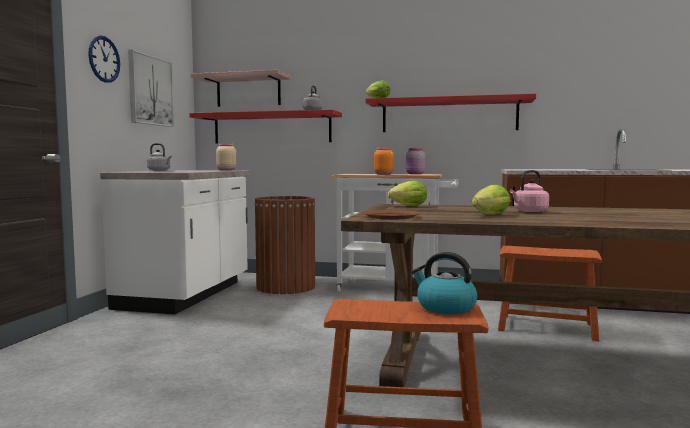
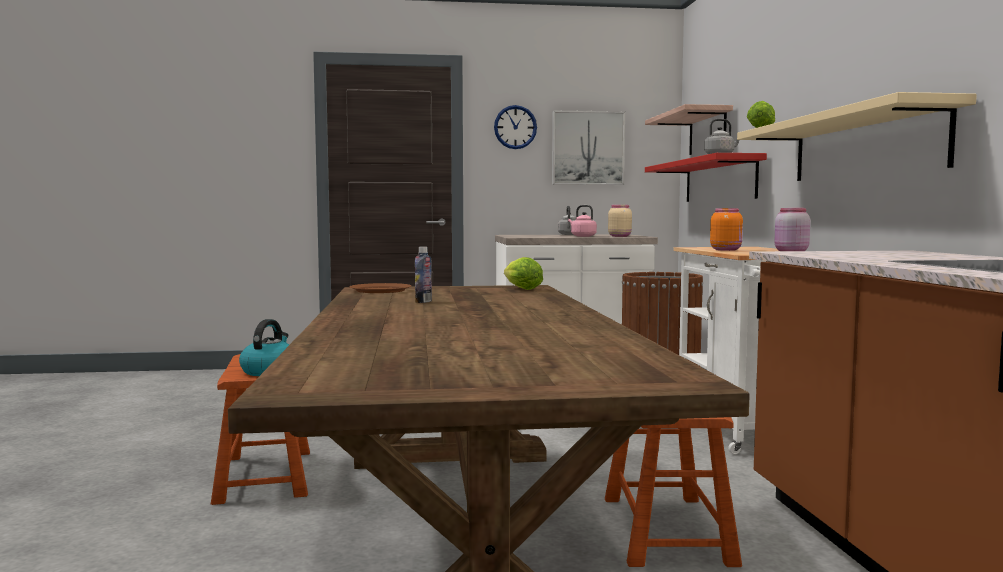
camera: 70 degrees right, 0 degrees up
(449, 115) = (864, 146): red shelf -> beige shelf
(489, 215) = (423, 302): lettuce -> bottle
(529, 211) = (494, 307): pink kettle -> pink kettle (582, 236)

